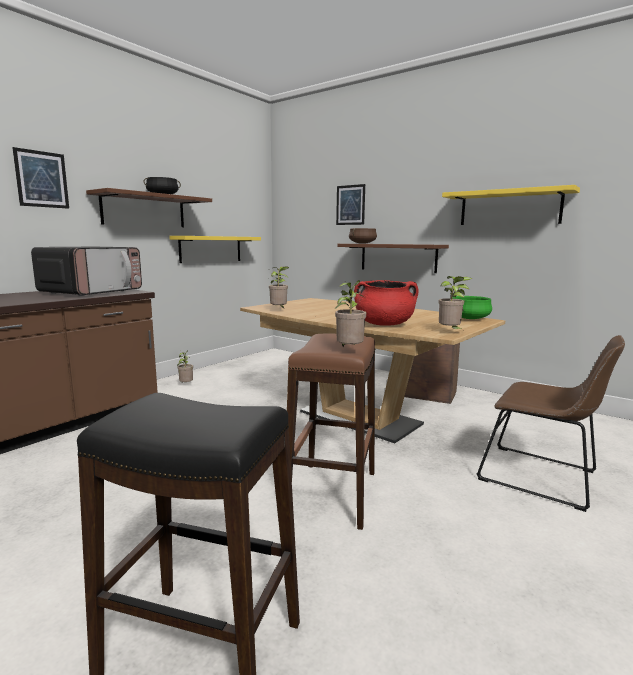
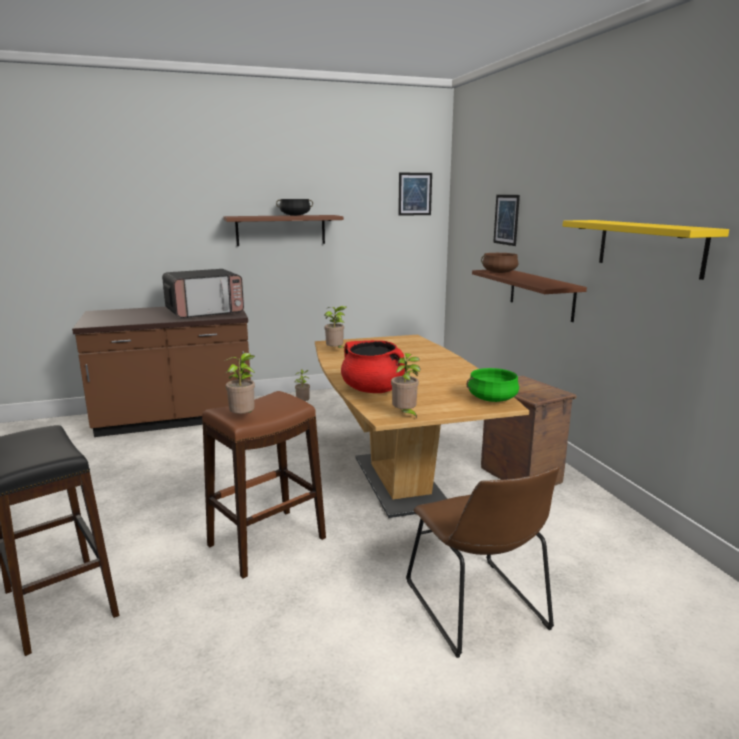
camera: 35 degrees right, 5 degrees up
(42, 179) = (185, 211): picture -> picture (415, 194)
(211, 249) = (358, 265): yellow shelf -> none

